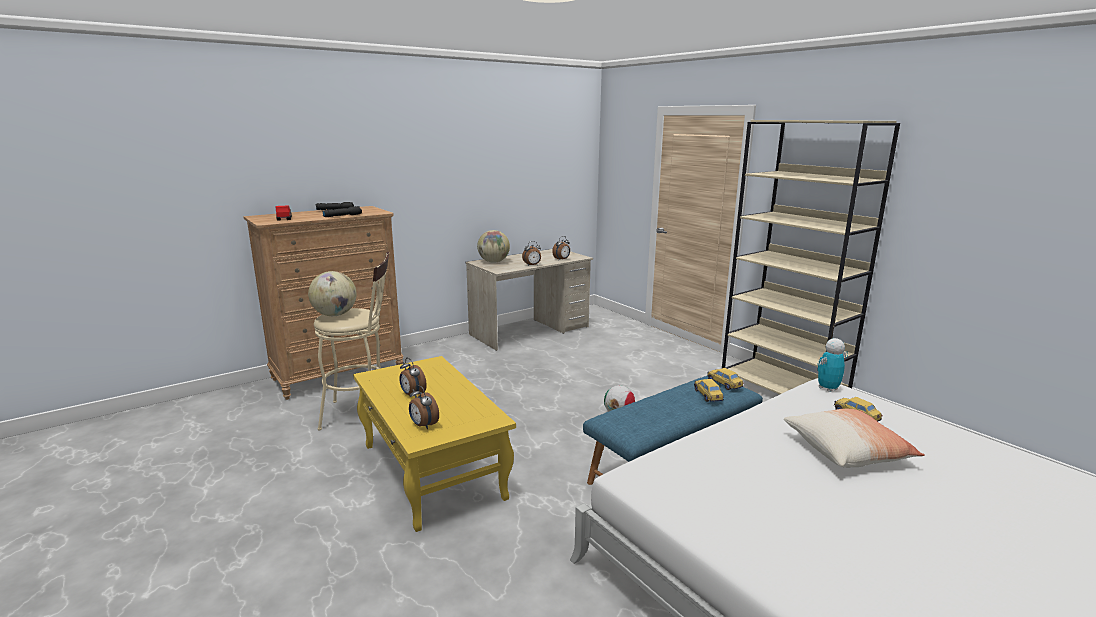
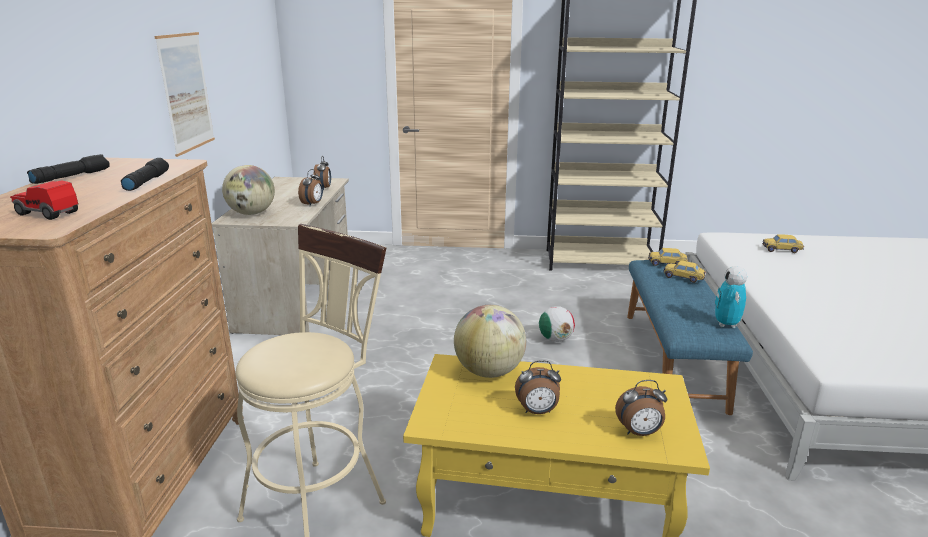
camera: 50 degrees left, 5 degrees up
(335, 315) = (282, 361): globe -> globe (489, 371)
(465, 180) = (186, 92): none -> picture
(827, 388) = (727, 238): toy robot -> toy robot (726, 324)
(847, 451) = (837, 275): pillow -> none

